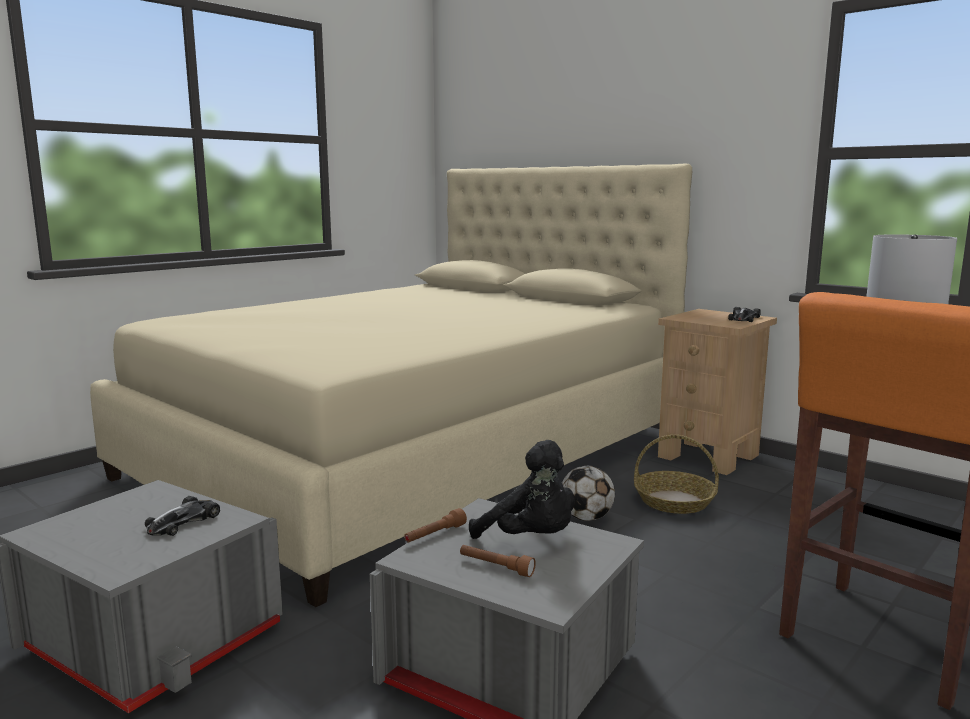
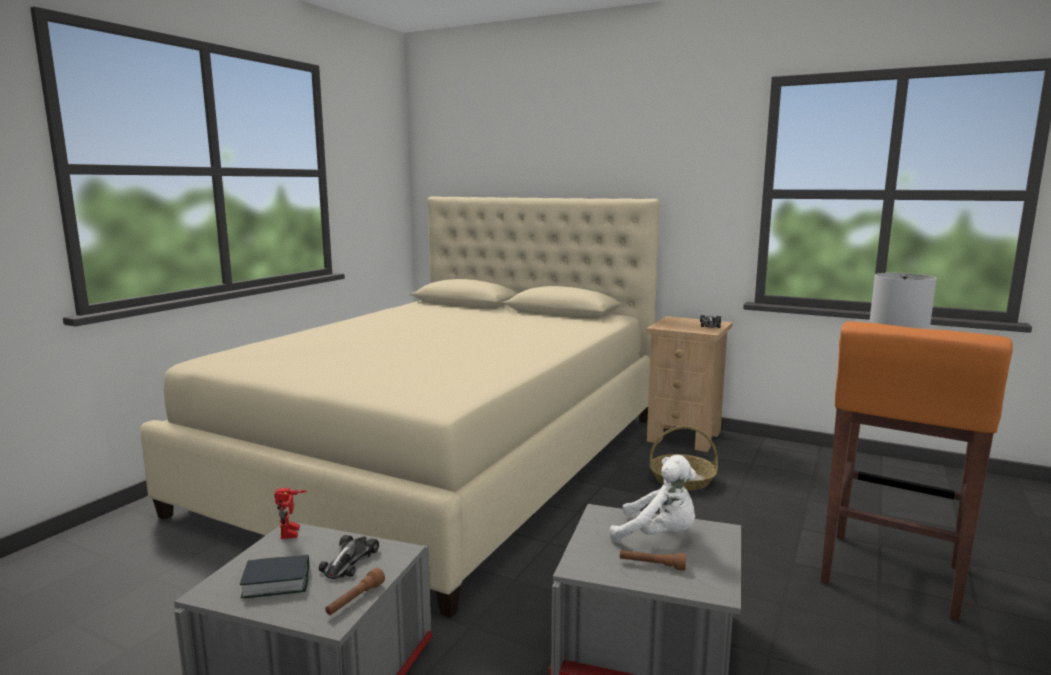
camera: 15 degrees left, 0 degrees up
(99, 532) = (276, 582): none -> book
(154, 491) = (293, 533): none -> toy robot
(435, 535) = (581, 543): brown flashlight -> brown flashlight (355, 600)
(531, 539) = (658, 536): black plush toy -> white plush toy
(586, 518) = (624, 503): football -> none

